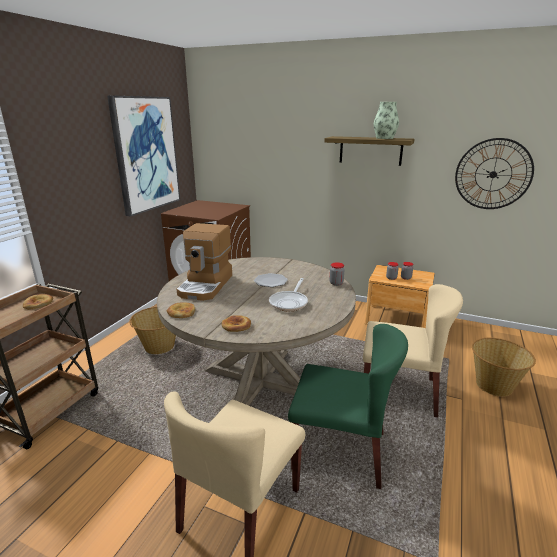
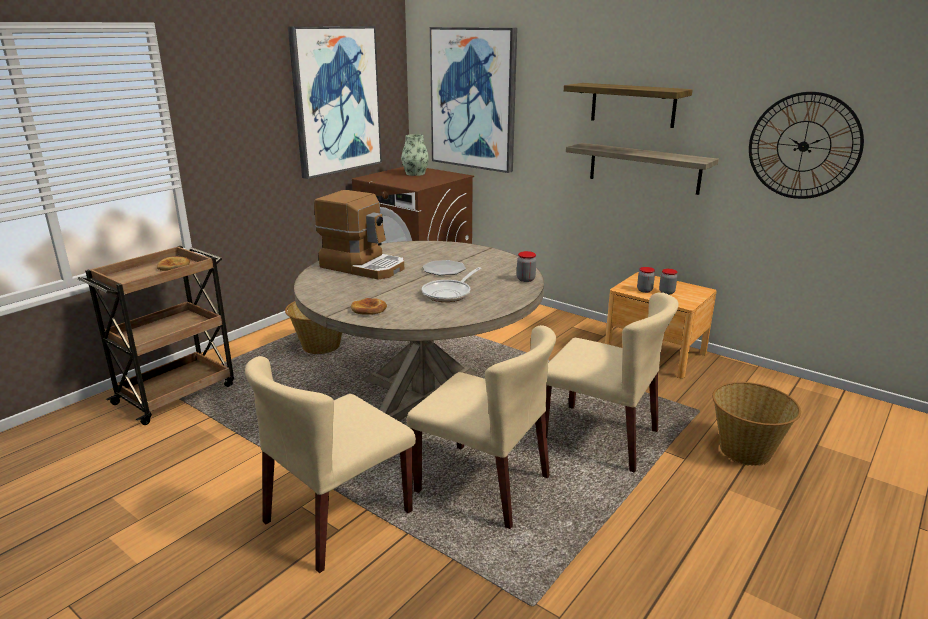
camera: 15 degrees right, 0 degrees up
(181, 312) = (317, 290): bread -> none
(206, 285) = (363, 266): coffee machine -> coffee machine turned 90 degrees counterclockwise
(246, 150) = (473, 99): none -> picture
(340, 450) = (484, 484): green chair -> beige chair
(379, 194) = (644, 168): none -> shelf
(384, 138) = (648, 87): vase -> vase (415, 173)

